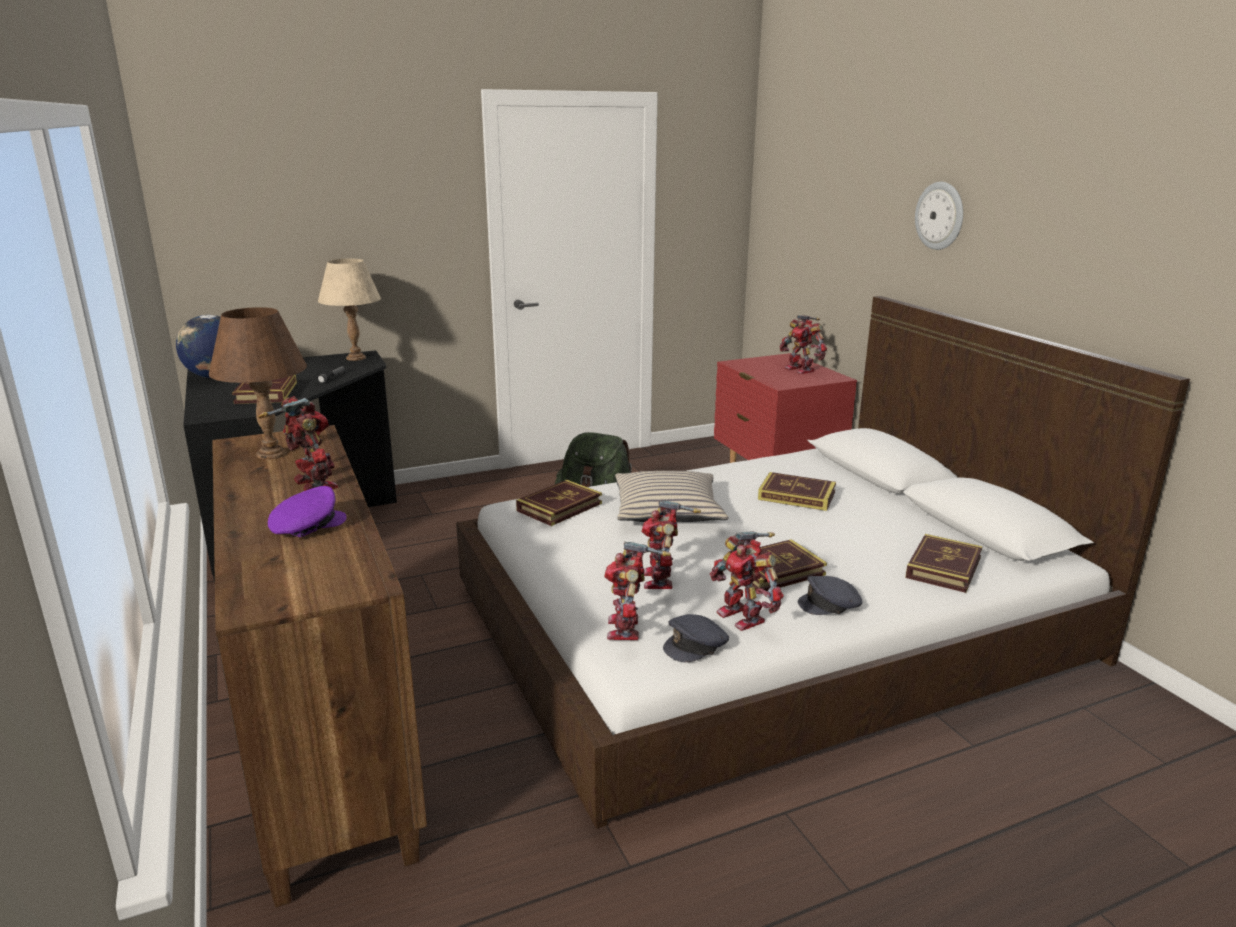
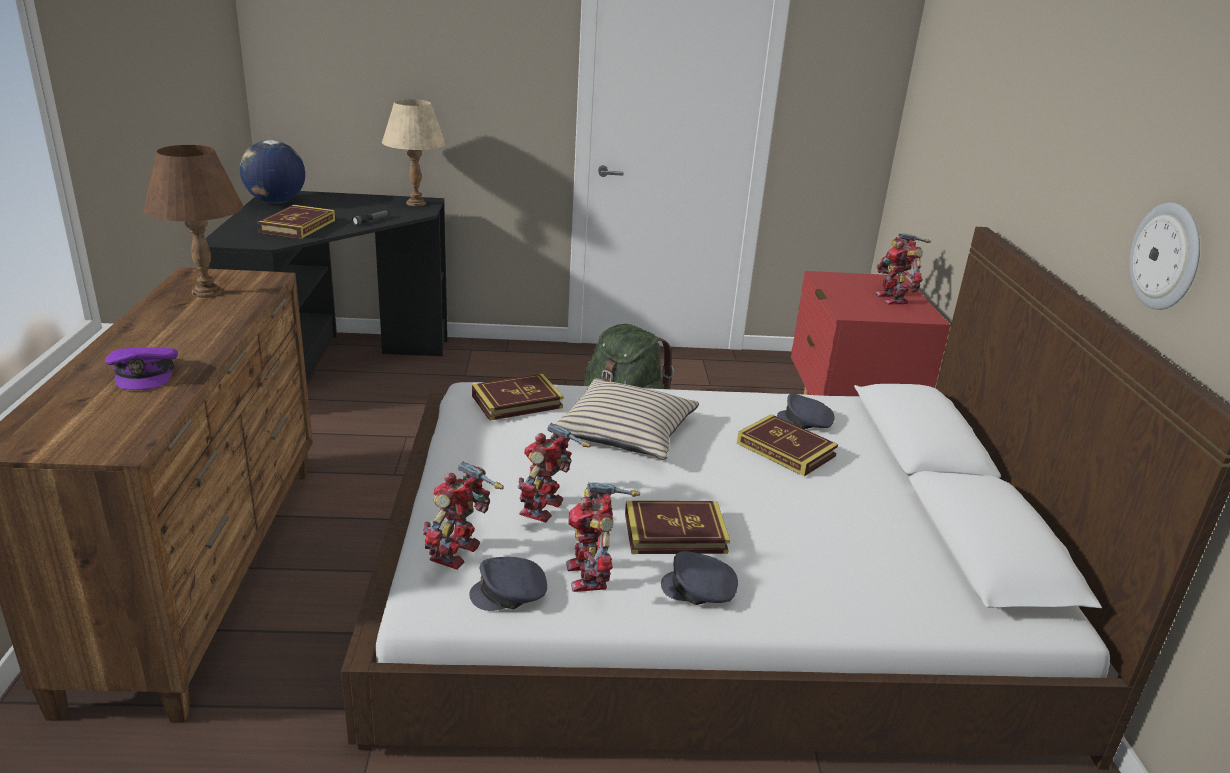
camera: 20 degrees right, 5 degrees up
(306, 526) = (145, 373): purple cap -> purple cap turned 90 degrees clockwise
(311, 485) = (200, 332): toy robot -> none
(791, 474) = (805, 422): none -> grey cap
(940, 216) = (1060, 137): wall clock -> wall clock (1166, 256)
(943, 567) = (880, 584): book -> none

